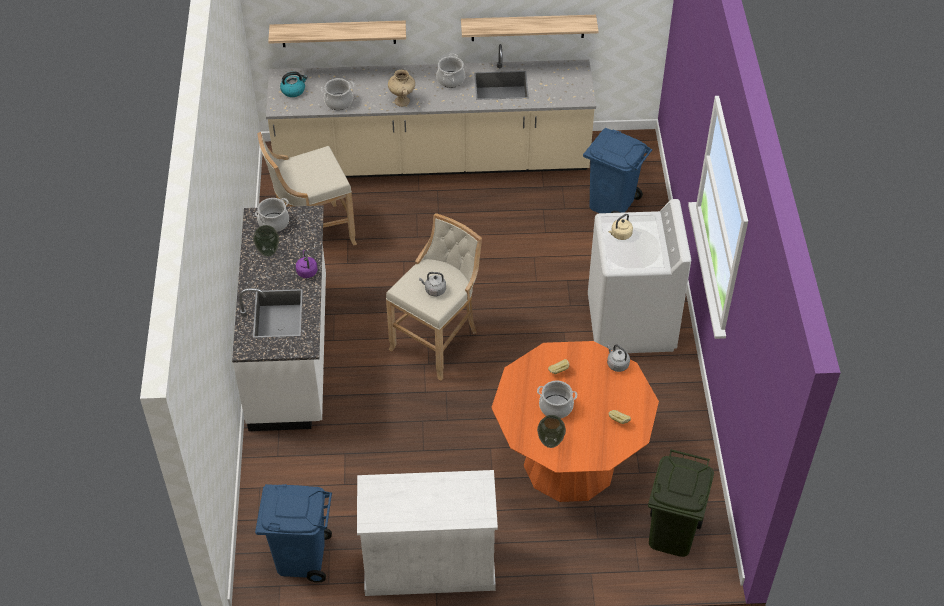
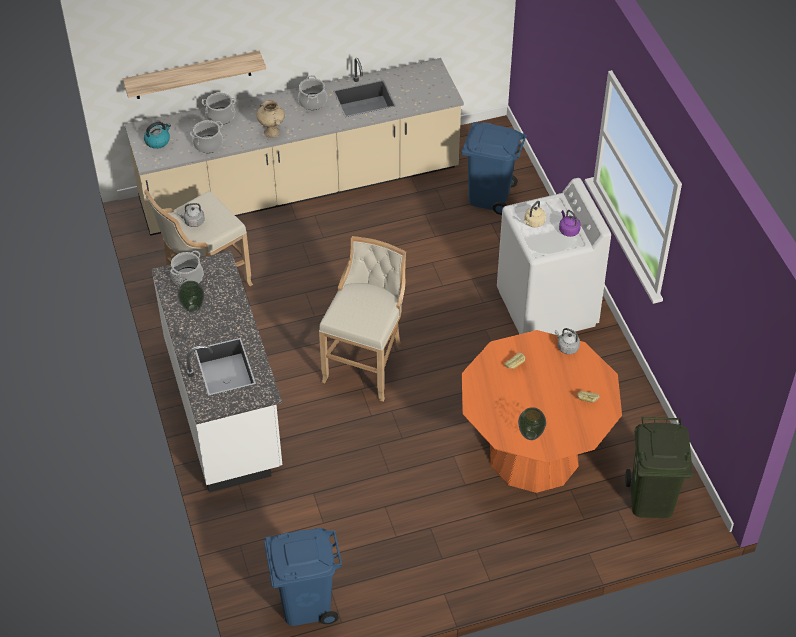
camera: 15 degrees left, 0 degrees up
(307, 271) = (238, 319): purple kettle -> purple kettle (568, 230)
(429, 565) = (433, 581): white cabinet -> none
(434, 290) = (366, 312): grey kettle -> grey kettle (193, 222)
(528, 27) = (379, 36): shelf -> none
(556, 407) = (524, 400): cooking pot -> cooking pot (220, 116)

